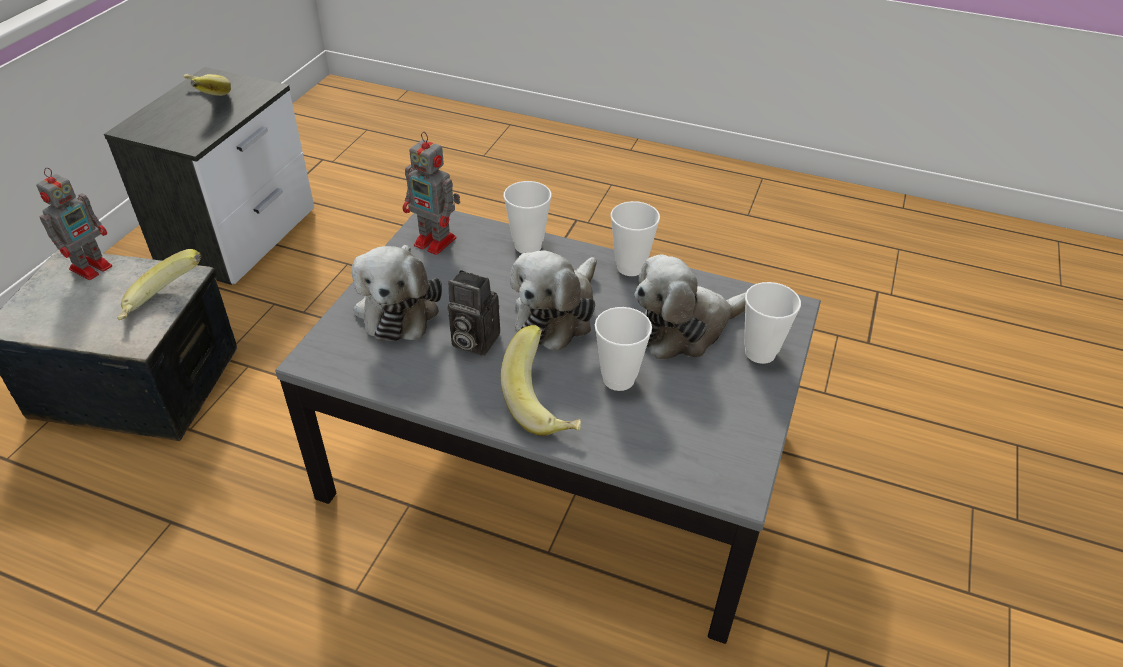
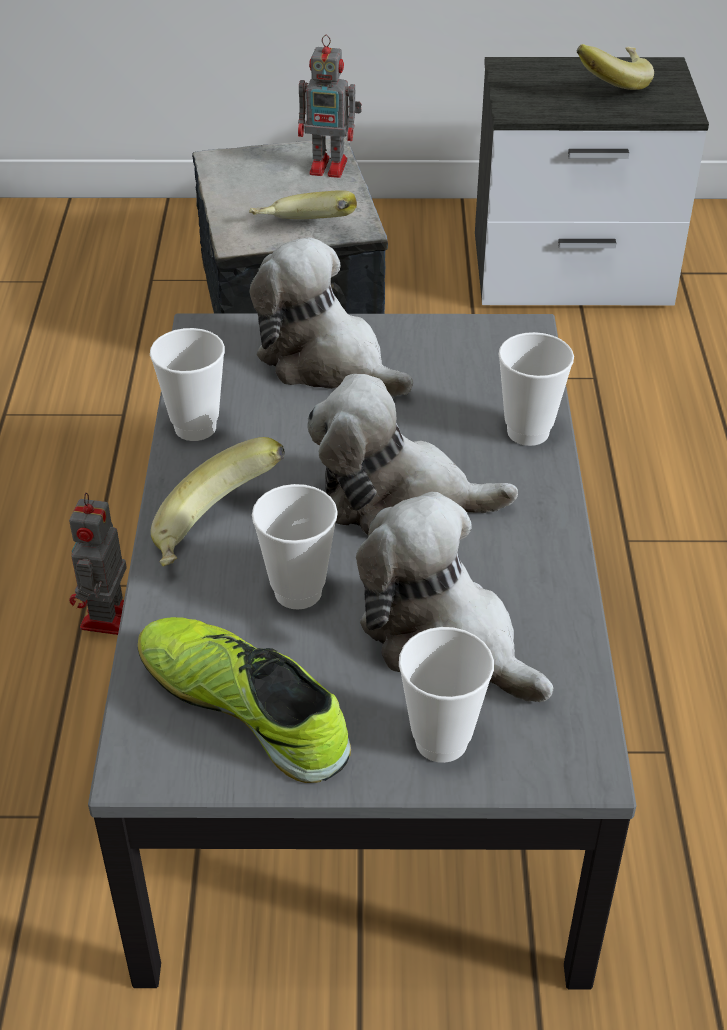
camera: 70 degrees right, 0 degrees up
(398, 307) = (326, 362): plush toy -> plush toy turned 60 degrees clockwise
(437, 242) = (475, 351): toy robot -> toy robot (107, 620)
(472, 341) = (300, 439): camera -> none
(630, 267) = (553, 547): cup -> cup (195, 427)
(708, 428) = (245, 708): none -> shoe

